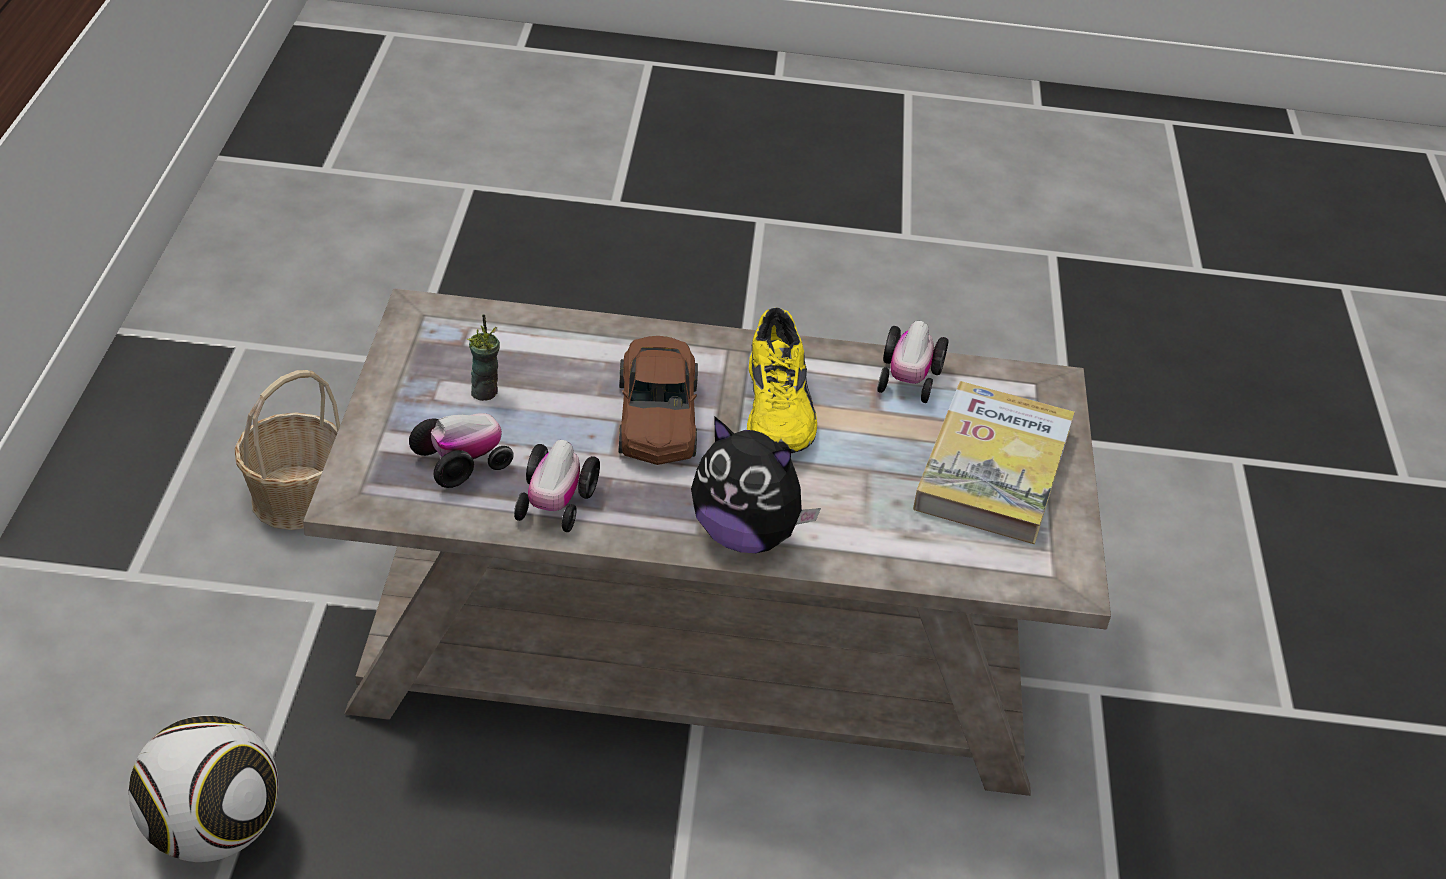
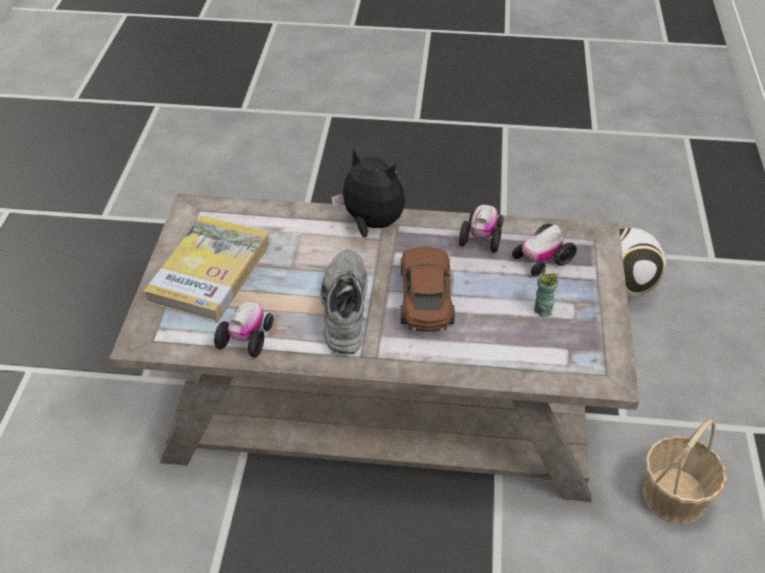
camera: 175 degrees left, 5 degrees up
(781, 409) = (342, 308): yellow shoe -> grey shoe

